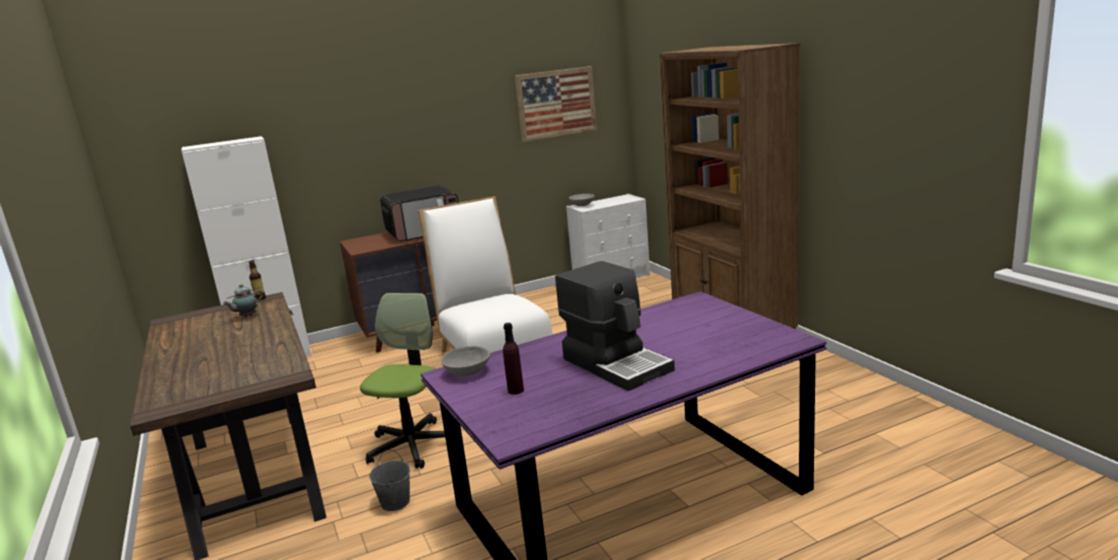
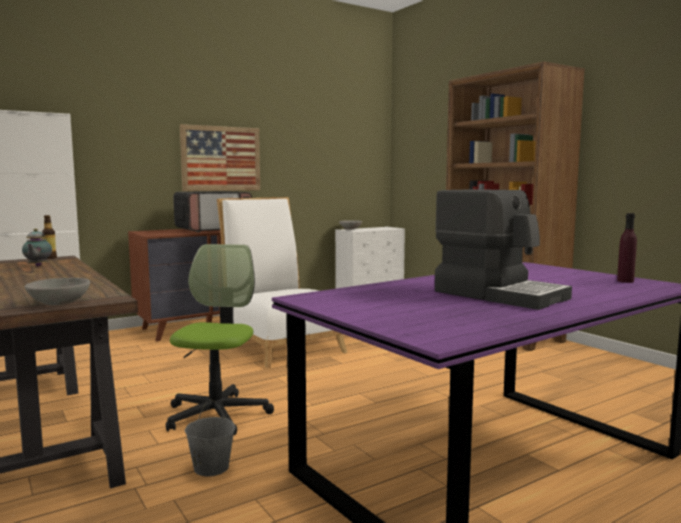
camera: 10 degrees left, 10 degrees down
(247, 316) = (37, 266): teapot -> teapot turned 45 degrees counterclockwise
(468, 372) = (330, 297): grey bowl -> grey bowl (60, 303)
(515, 390) = (402, 308): purple bottle -> purple bottle (625, 281)
(556, 103) = (334, 138): picture -> picture (221, 158)

